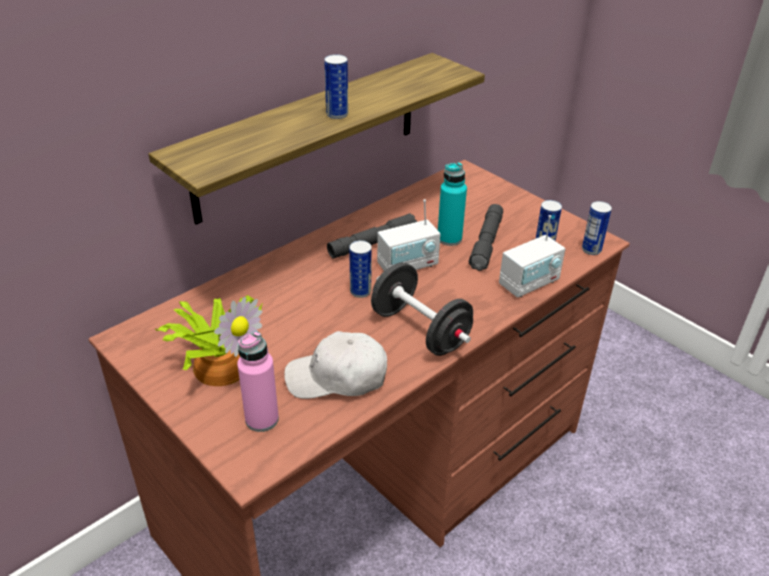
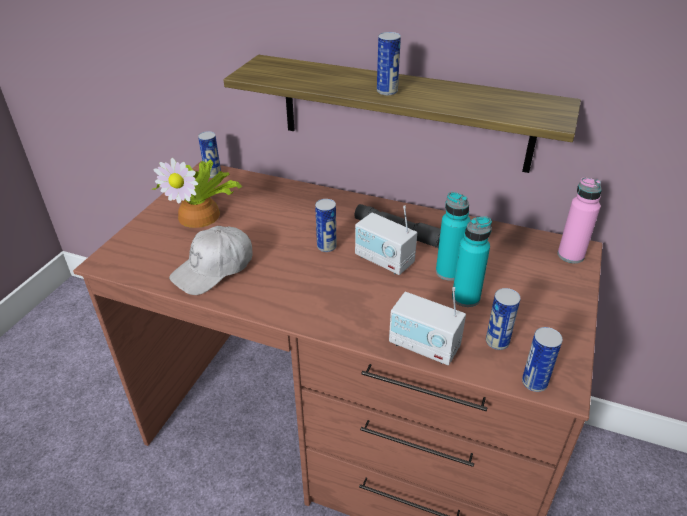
camera: 65 degrees right, 0 degrees up
(136, 334) = (213, 174): none -> can
(262, 419) = (154, 250): pink bottle -> pink bottle (570, 255)
(337, 377) = (214, 269): white cap -> white cap turned 105 degrees counterclockwise
(420, 330) = (298, 294): black dumbbell -> none
(486, 243) = (465, 297): grey flashlight -> turquoise bottle

